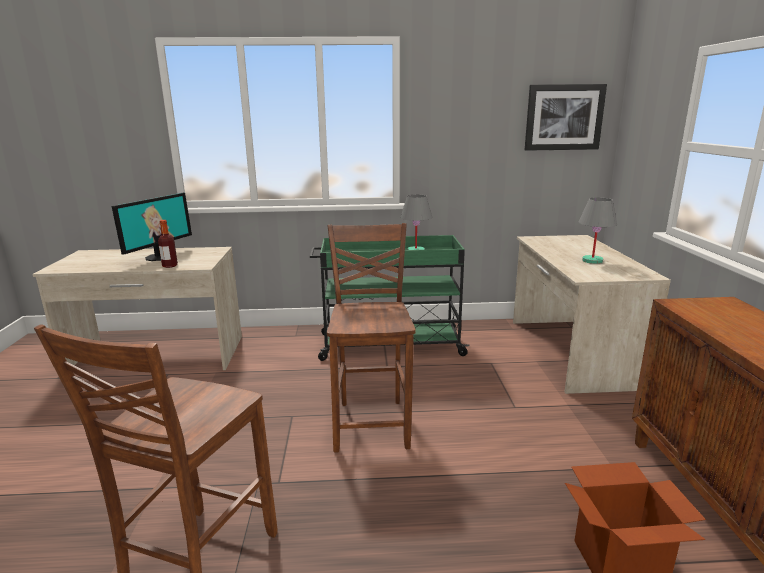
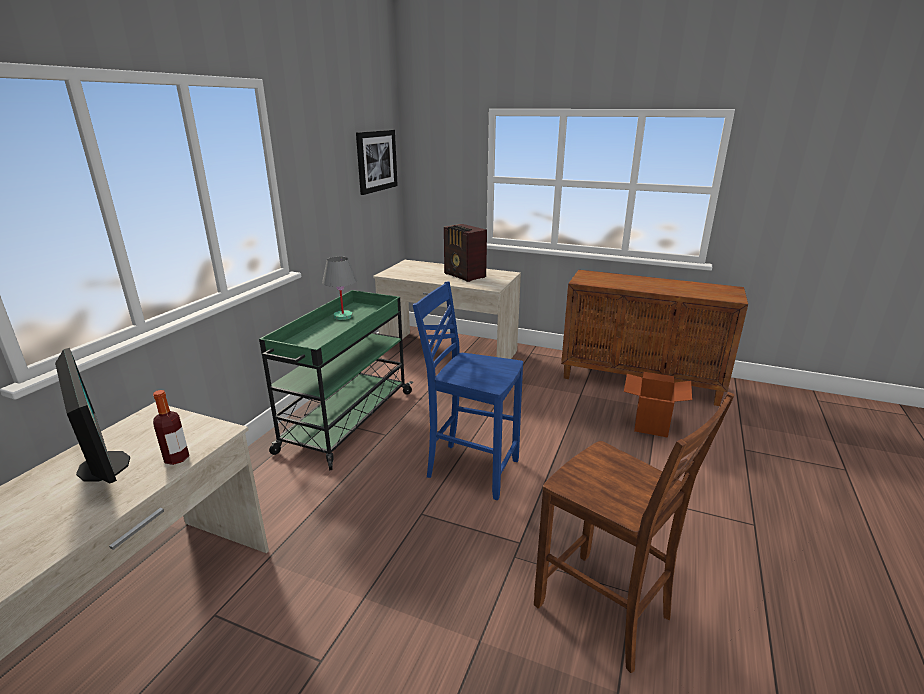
camera: 65 degrees left, 5 degrees up
(372, 423) = (471, 468): brown chair -> blue chair
(592, 261) = (464, 276): grey table lamp -> radio

